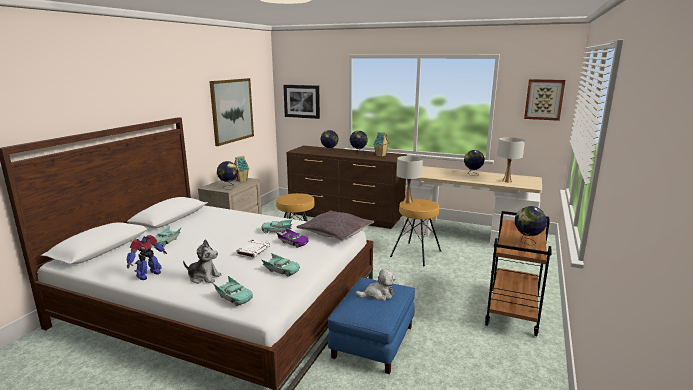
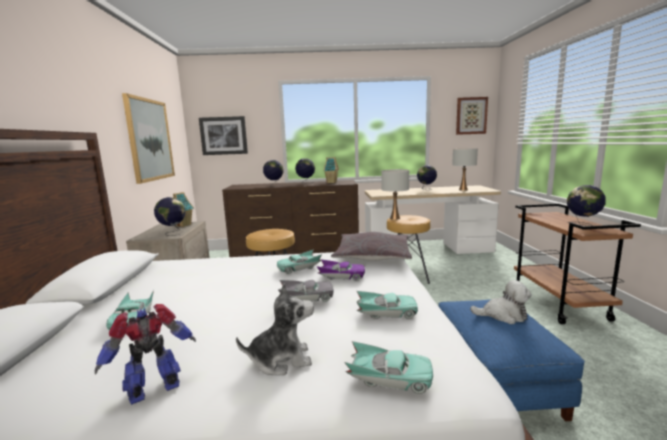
camera: 25 degrees left, 5 degrees down
(148, 275) = (155, 390): toy robot -> toy robot turned 135 degrees counterclockwise
(253, 251) = (306, 298): white book -> grey toy car
(378, 295) = (503, 315): plush toy -> plush toy turned 45 degrees clockwise

